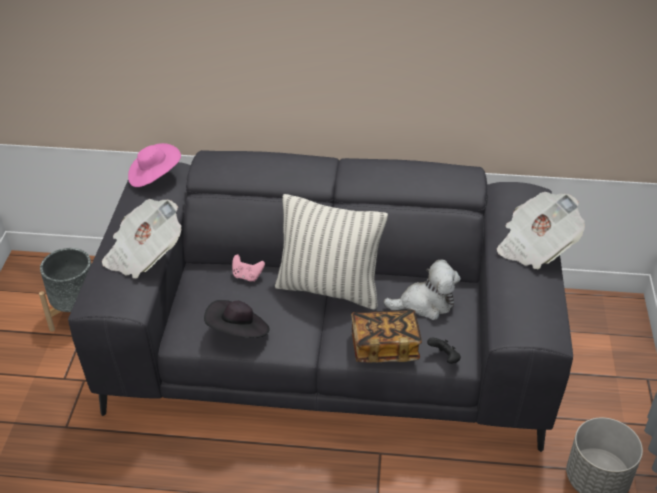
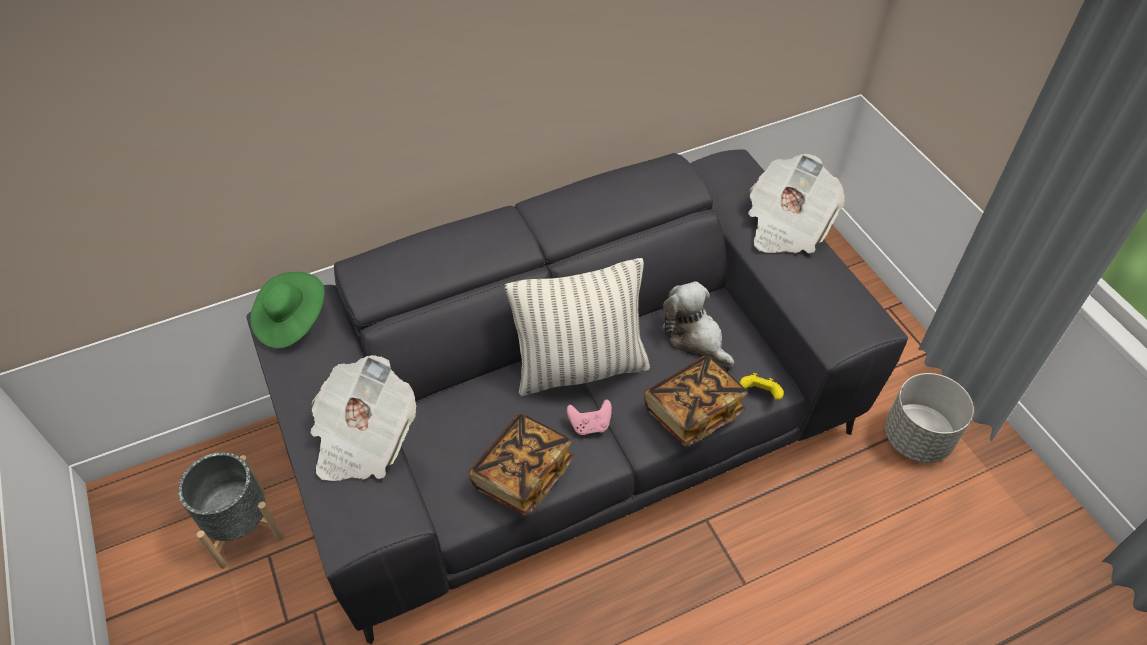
camera: 30 degrees left, 10 degrees up
(154, 176) = (291, 321): pink hat -> green hat
(238, 332) = (522, 474): black hat -> book
(247, 276) = (478, 396): pink game controller -> pink game controller (590, 425)
(425, 303) = (695, 338): plush toy -> plush toy turned 90 degrees counterclockwise
(444, 358) = (760, 394): black game controller -> yellow game controller

